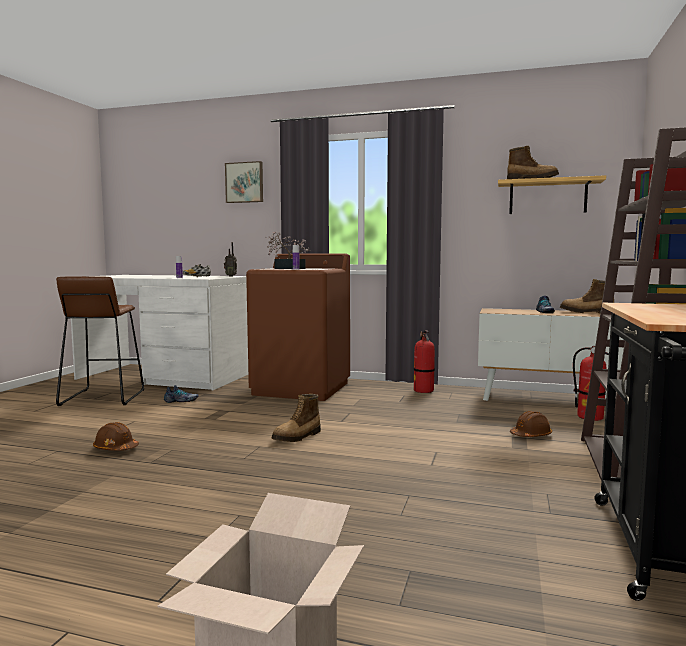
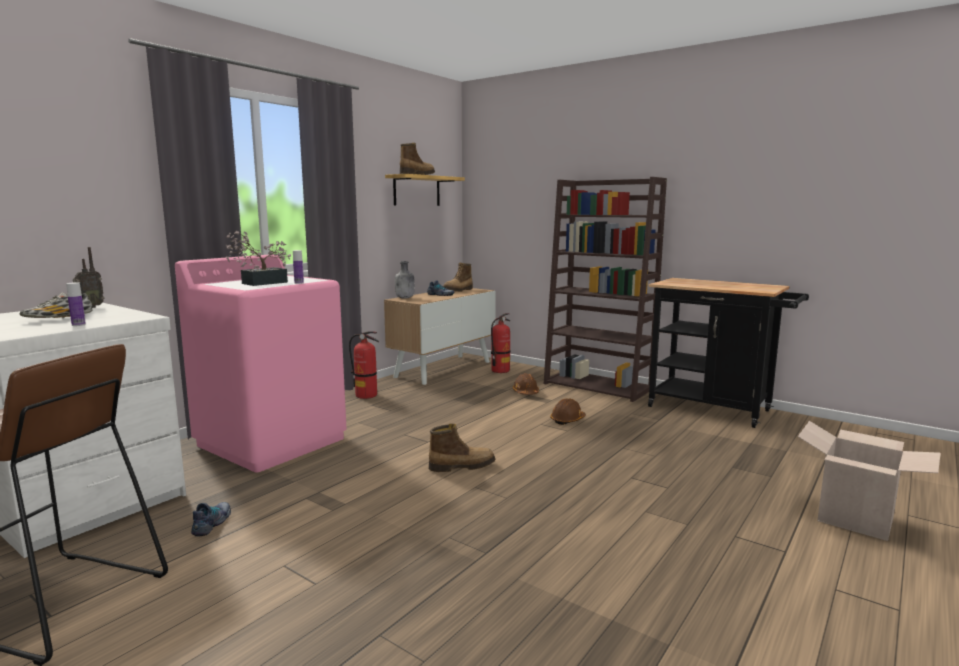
camera: 70 degrees left, 5 degrees up
(115, 448) = (412, 579): brown hard hat -> brown hard hat (567, 420)
(245, 182) = (65, 136): picture -> none
(297, 437) = (462, 466): boot -> boot turned 75 degrees counterclockwise
(302, 388) = (272, 441): brown washing machine -> pink washing machine
(500, 309) = (405, 298): none -> grey bottle

